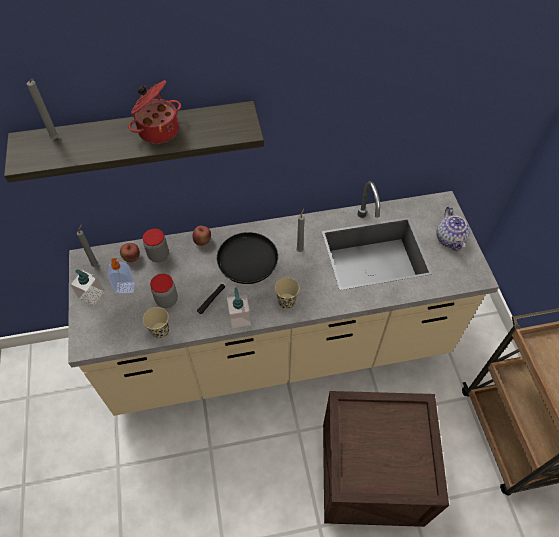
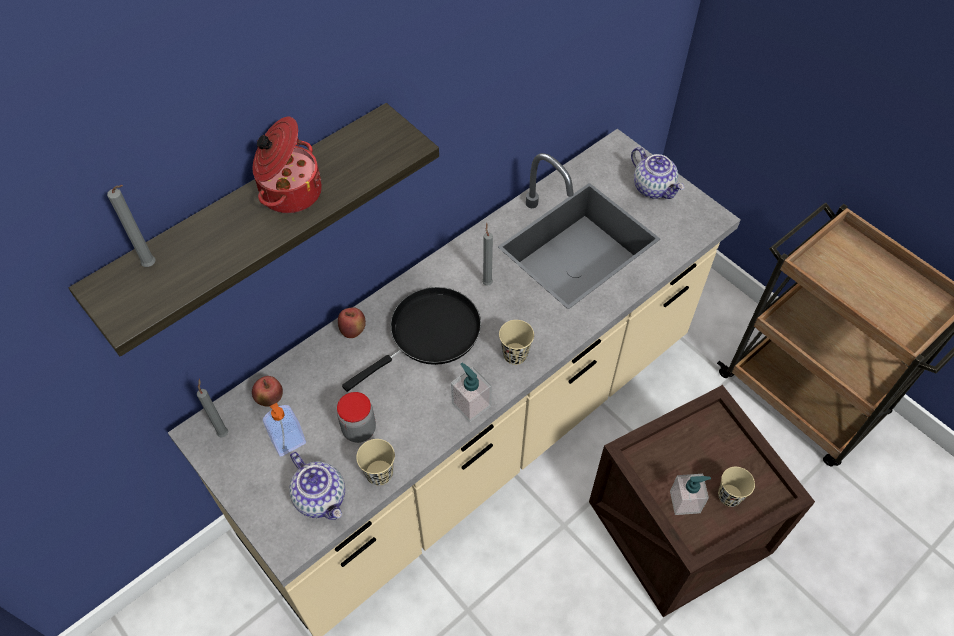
camera: 30 degrees left, 0 degrees up
(92, 295) = (248, 476): soap dispenser -> soap dispenser (685, 502)
(120, 327) = (321, 497): none -> teapot
(158, 255) = (305, 377): jar -> none
(244, 264) = (429, 334): black frying pan -> black frying pan turned 45 degrees clockwise
(392, 468) = (729, 496): none -> beige cup

